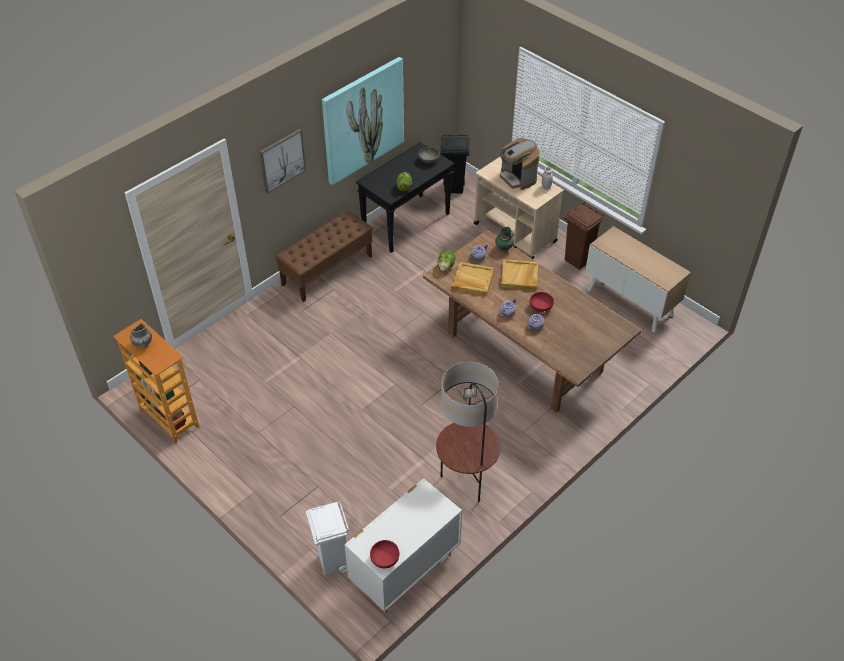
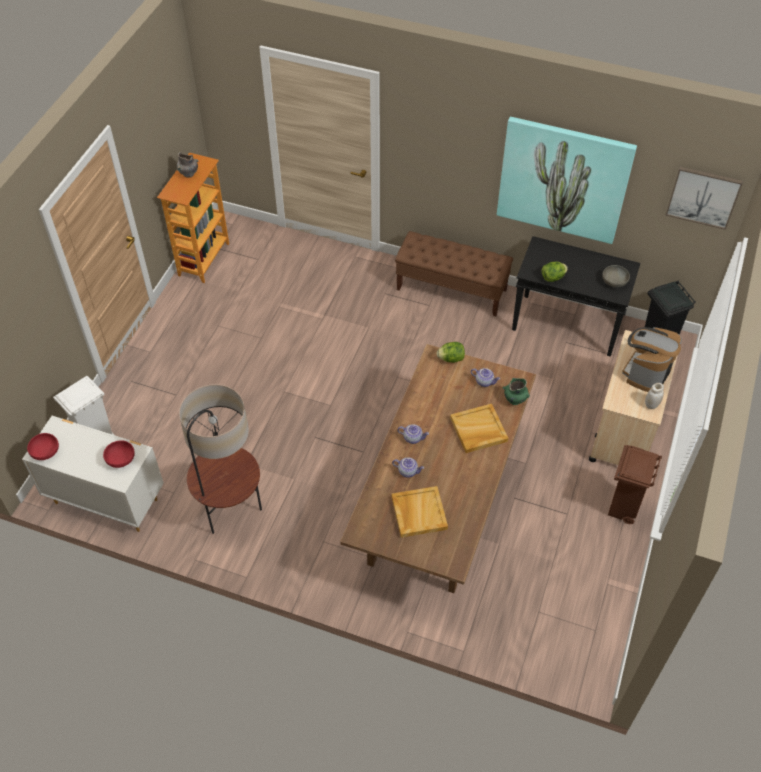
camera: 65 degrees right, 5 degrees up
(282, 160) = (443, 144): picture -> picture (703, 197)
(472, 280) = (444, 389): beige tray -> beige tray (418, 512)
(540, 307) = (440, 466): red bowl -> red bowl (120, 459)
(630, 302) = (589, 589): cabinet -> none

